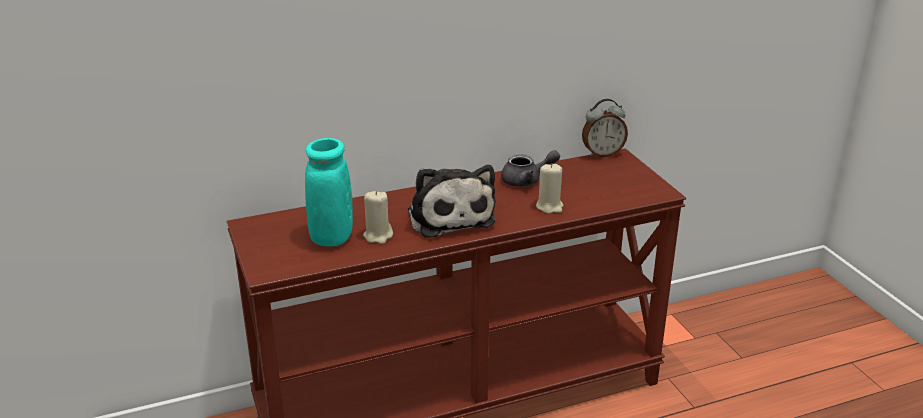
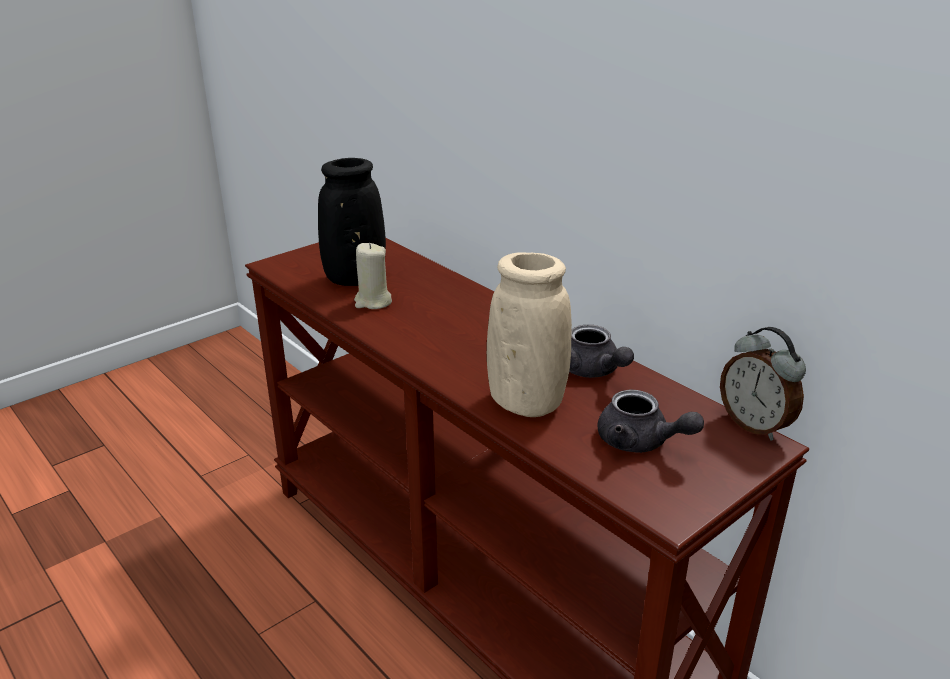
camera: 70 degrees right, 0 degrees up
(331, 238) = (355, 279): turquoise vase -> black vase
(449, 216) = (447, 334): plush toy -> none
(549, 206) = (526, 403): beige candle -> beige vase
(603, 185) = (640, 442): none -> grey teapot

